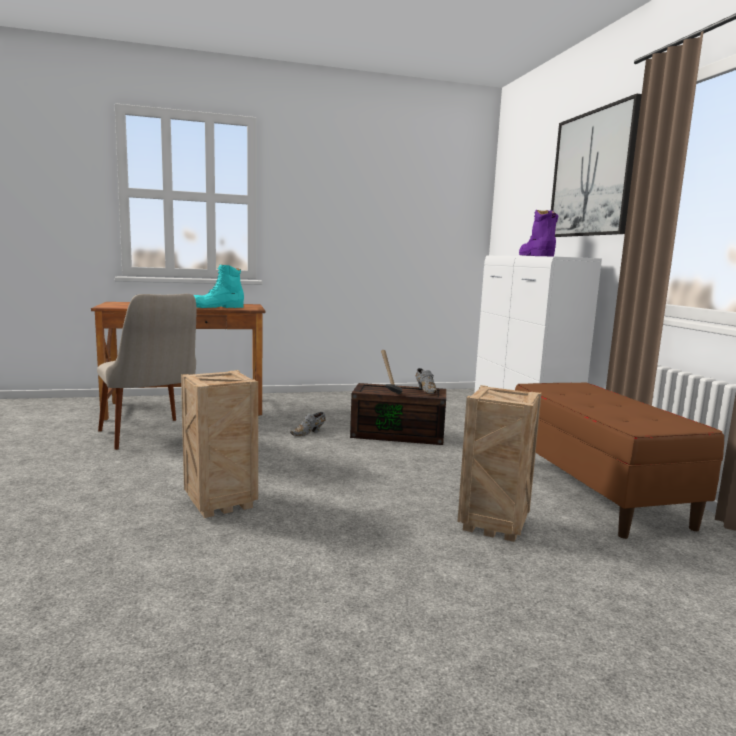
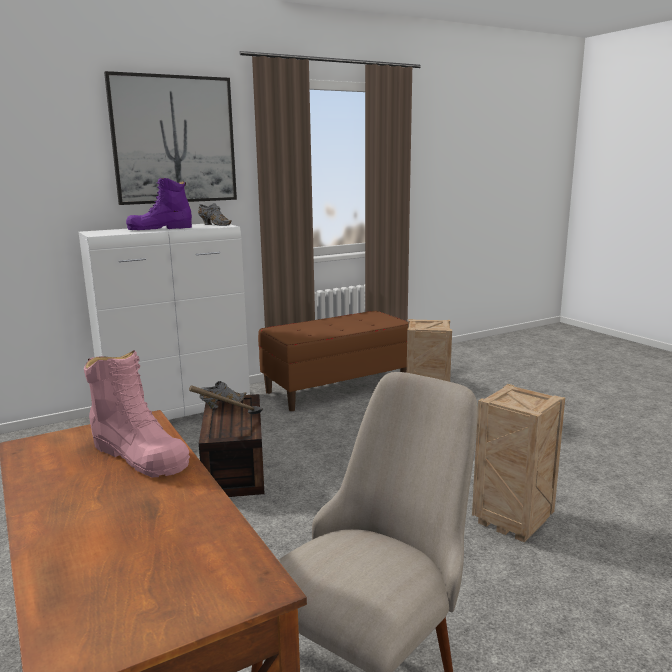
camera: 105 degrees left, 5 degrees up
(217, 307) = (139, 455): turquoise boot -> pink boot
(309, 433) = (260, 526): grey shoe -> grey shoe (214, 225)

